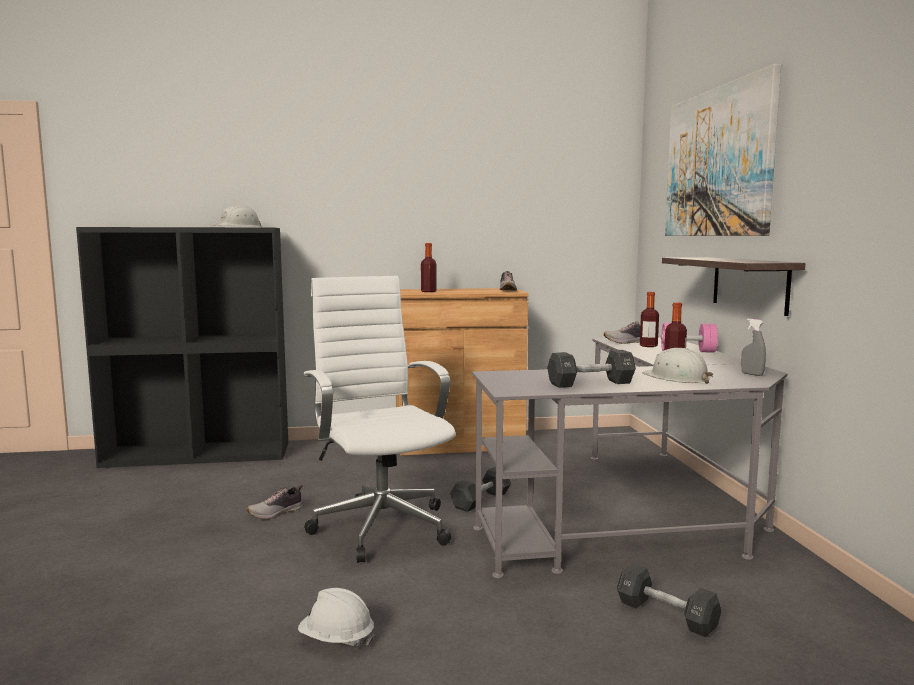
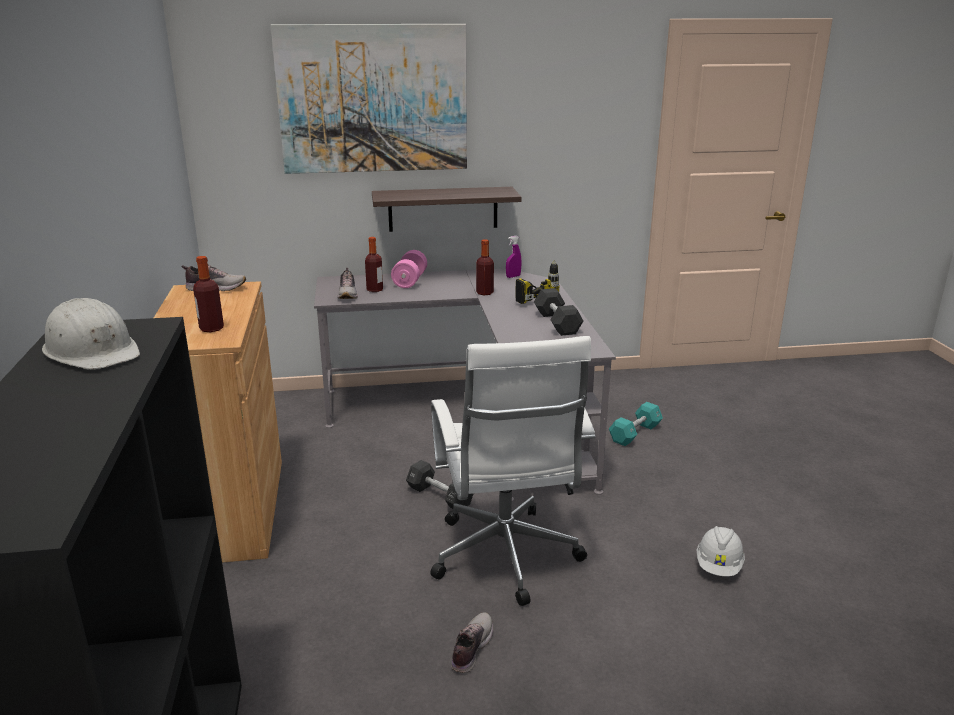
camera: 90 degrees left, 15 degrees up
(276, 513) = (470, 648): shoe -> shoe turned 120 degrees counterclockwise
(380, 525) = (506, 559): white office chair -> white office chair turned 75 degrees counterclockwise
(666, 615) = (635, 433): black dumbbell -> turquoise dumbbell
(676, 378) = (530, 297): white hard hat -> power drill
(752, 374) = (513, 276): grey spray bottle -> purple spray bottle

